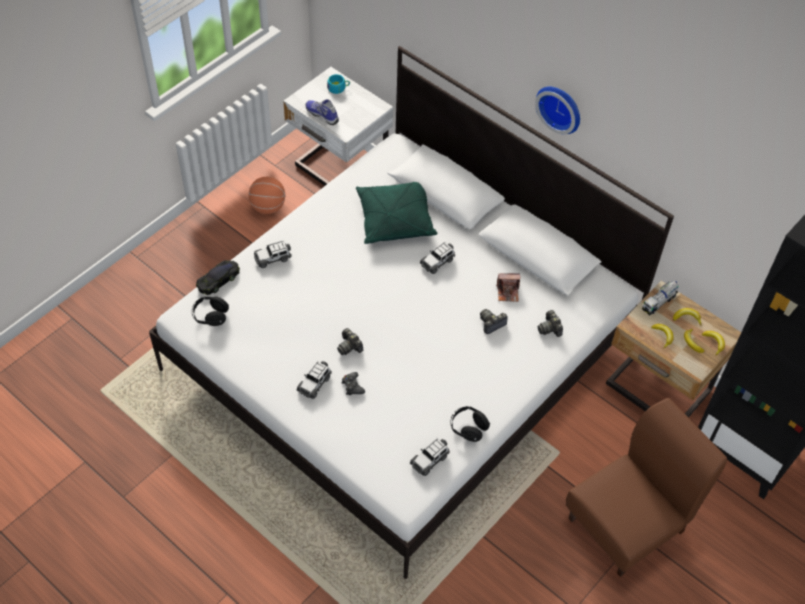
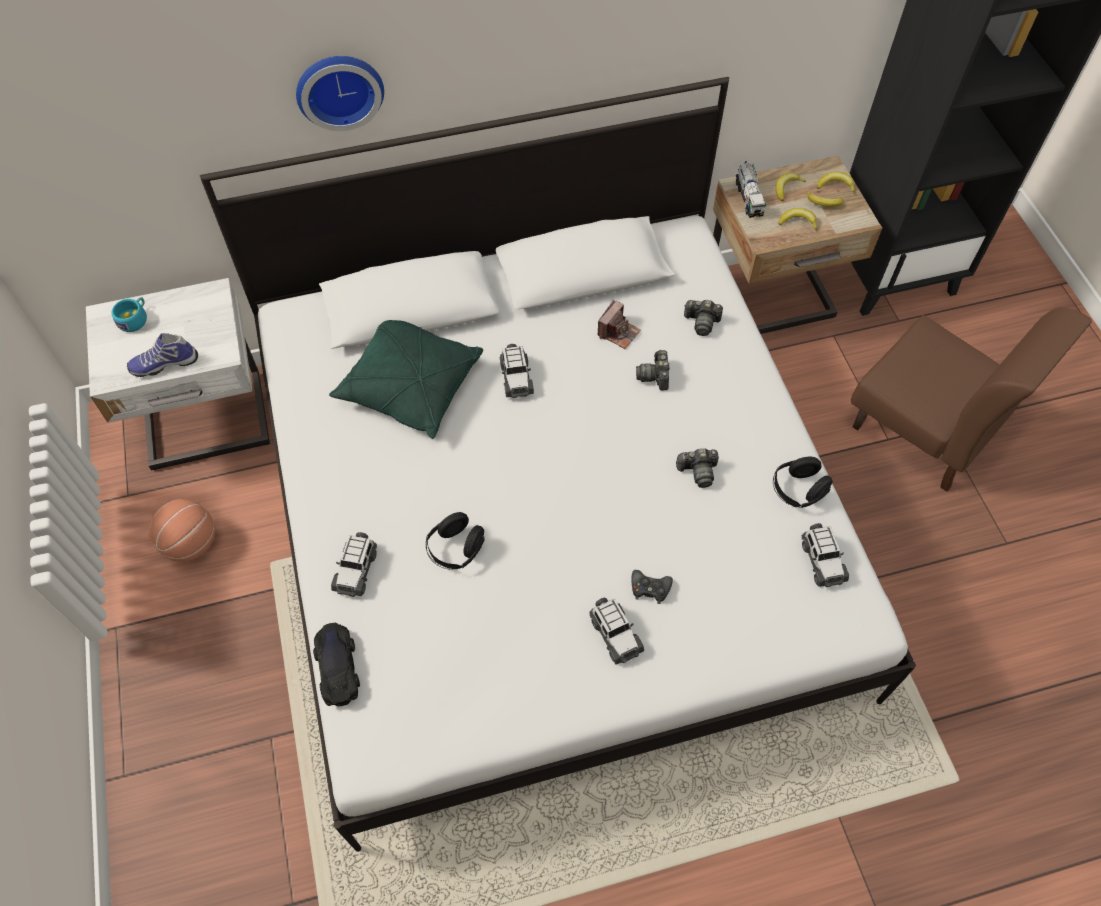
camera: 55 degrees left, 5 degrees up
(210, 316) = (399, 714): black headphones -> black headphones (456, 549)
(349, 346) = (581, 556): camera -> camera (698, 471)
(560, 107) = (511, 58): wall clock -> wall clock (339, 88)
(627, 525) = (925, 429): brown chair -> brown chair turned 135 degrees clockwise

